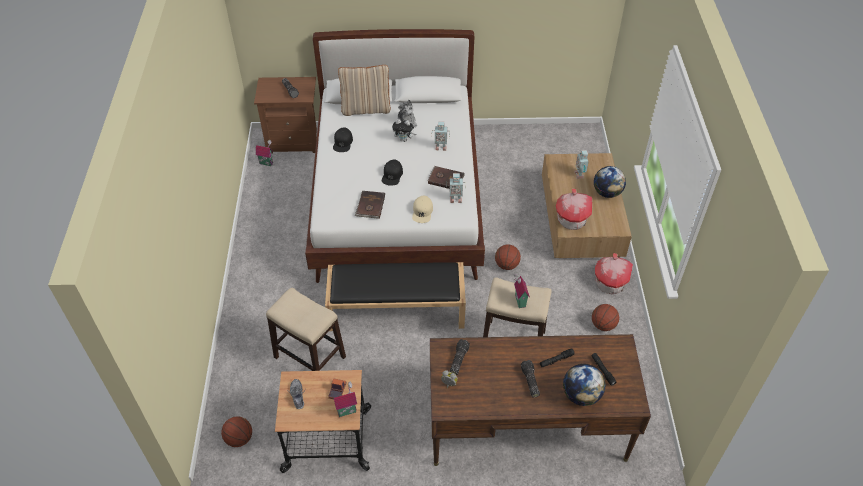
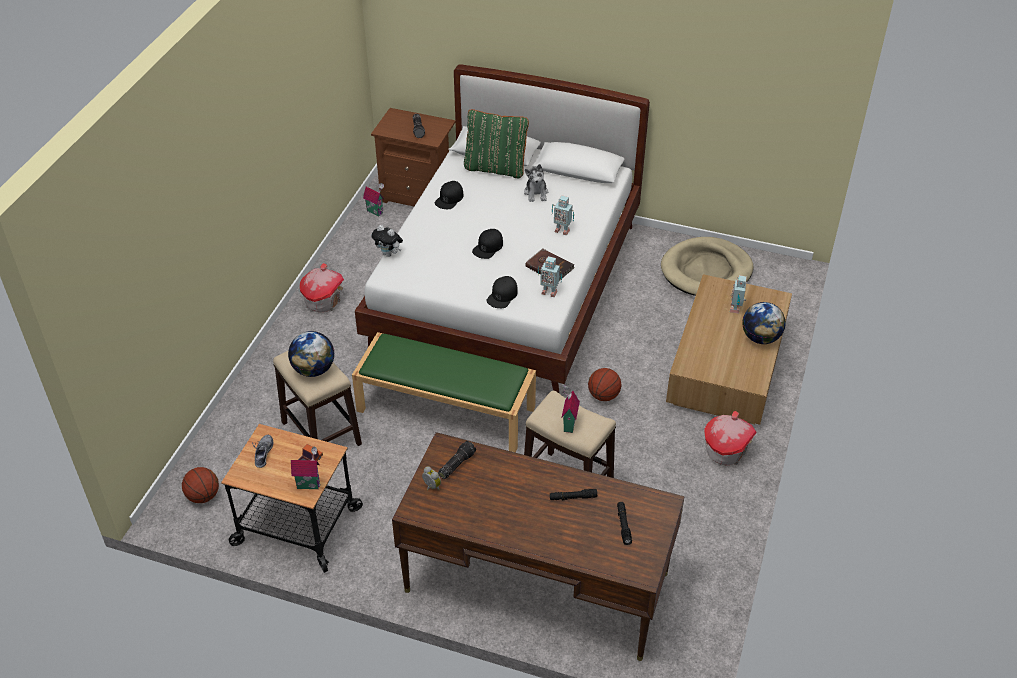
camera: 20 degrees right, 5 degrees down
(366, 108) = (496, 168): beige pillow -> green pillow
(370, 206) = (444, 274): brown book -> none
(397, 308) = (447, 409): black bench -> green bench
(404, 139) = (523, 212): plush toy -> plush toy (389, 254)
(422, 212) = (502, 295): beige cap -> black cap
(529, 381) = (527, 511): flashlight -> none
(533, 149) = (706, 271): none -> beige dog bed
(572, 219) = (698, 357): toy house -> toy house (323, 301)
(581, 395) = (581, 544): globe -> globe (313, 370)
(603, 325) = (691, 497): basketball -> none

